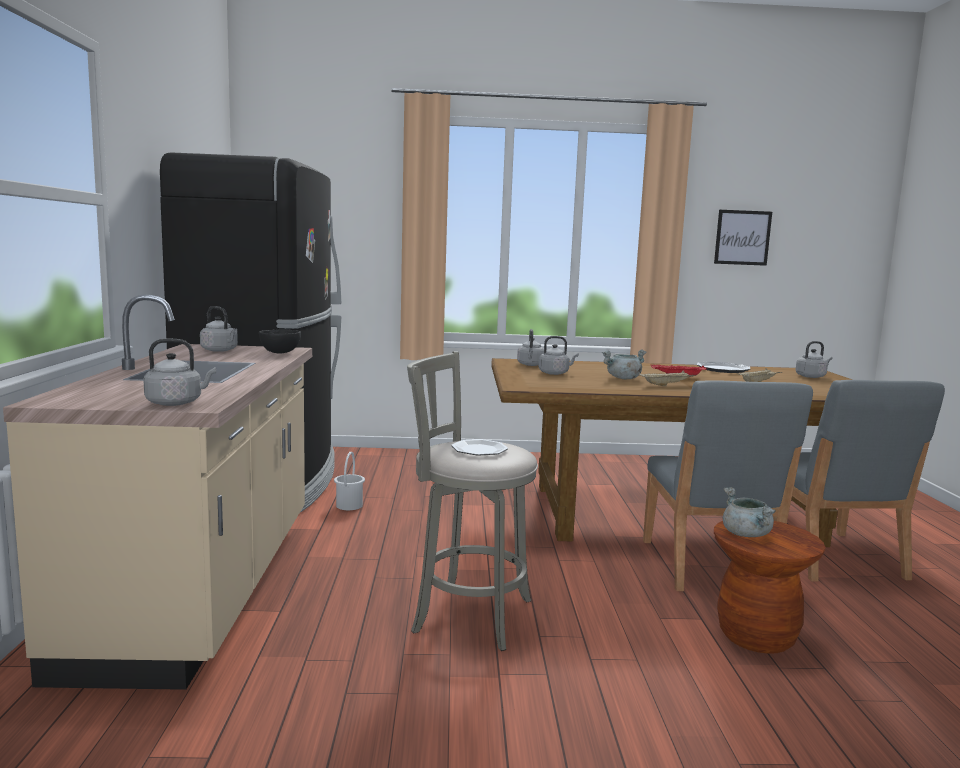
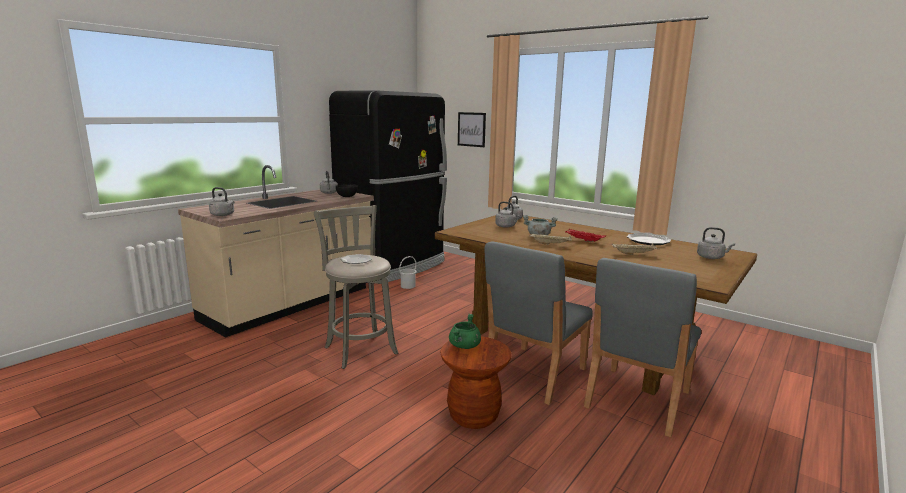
camera: 40 degrees right, 5 degrees up
(742, 237) = (745, 131): picture -> picture (471, 129)
(746, 535) = (464, 346): grey cooking pot -> green cooking pot

